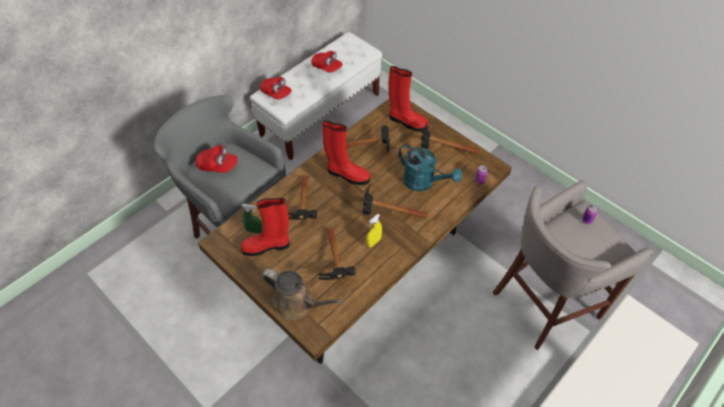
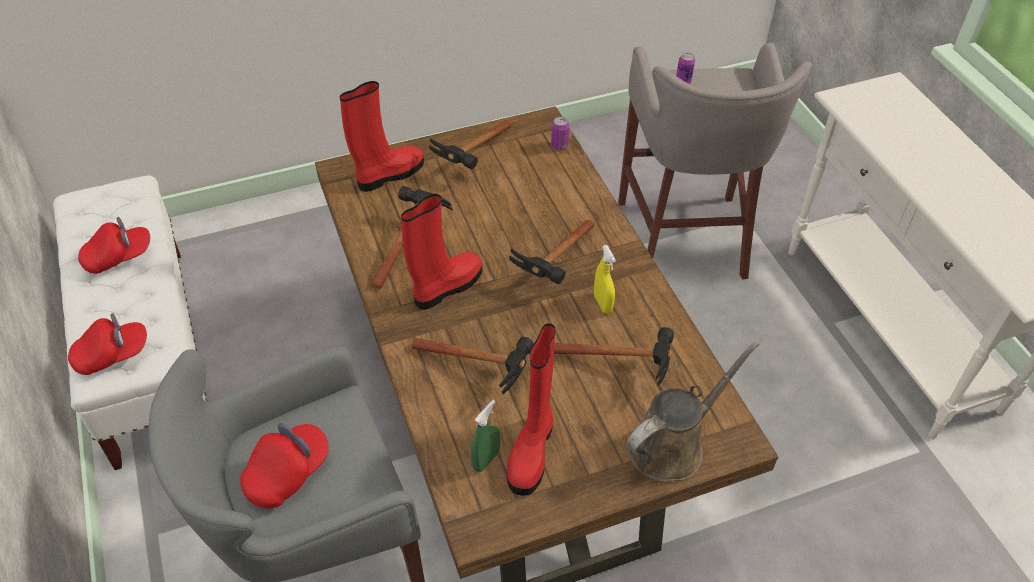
camera: 65 degrees left, 5 degrees down
(424, 182) = (523, 203): turquoise watering can -> none

